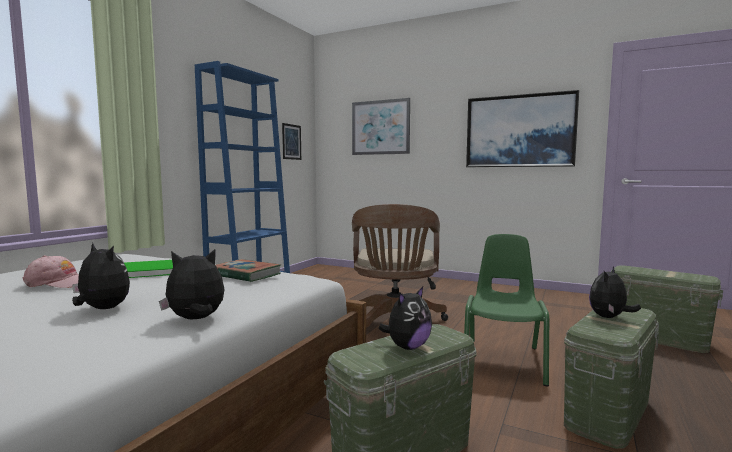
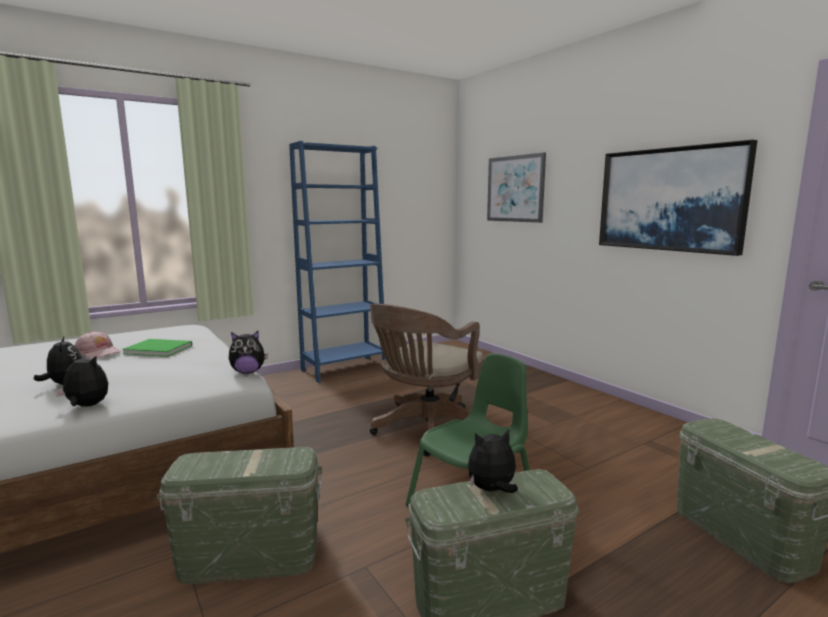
camera: 30 degrees right, 5 degrees up
(245, 275) = (196, 367): book -> none
(291, 142) = (419, 206): picture -> none
(407, 347) = (240, 465): plush toy -> plush toy (248, 372)

